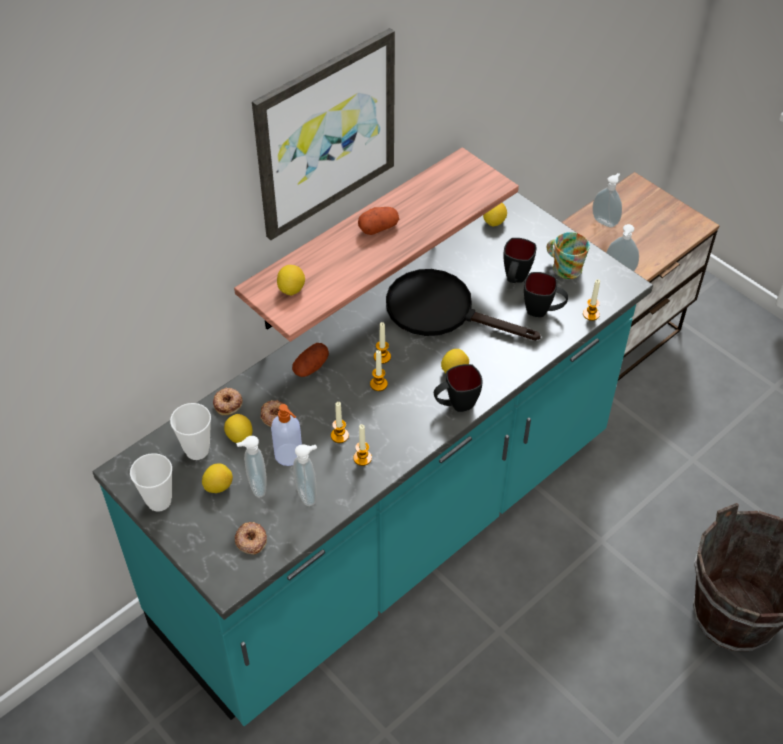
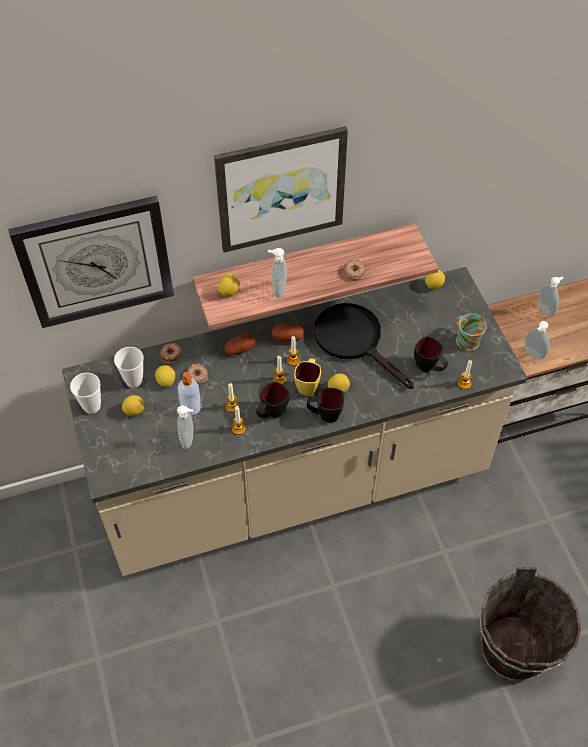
camera: 25 degrees right, 5 degrees up
(121, 296) = (96, 261): none -> wall clock
(251, 540) = (135, 456): donut -> donut (354, 272)
(255, 486) = (158, 420): soap dispenser -> soap dispenser (278, 289)
(378, 228) = (316, 266): potato -> potato (288, 337)
(390, 532) = (294, 483): turquoise counter -> beige counter
(417, 379) = (308, 385): none -> yellow mug
(515, 279) = (423, 336): black mug -> black mug (271, 414)

